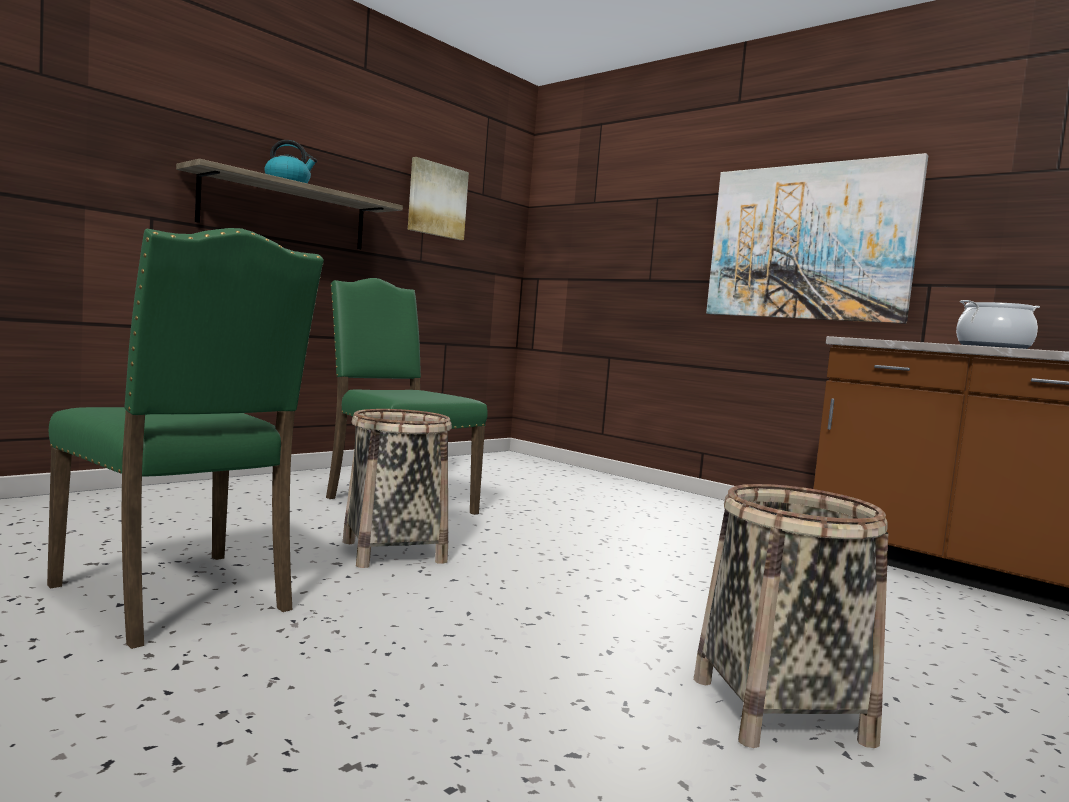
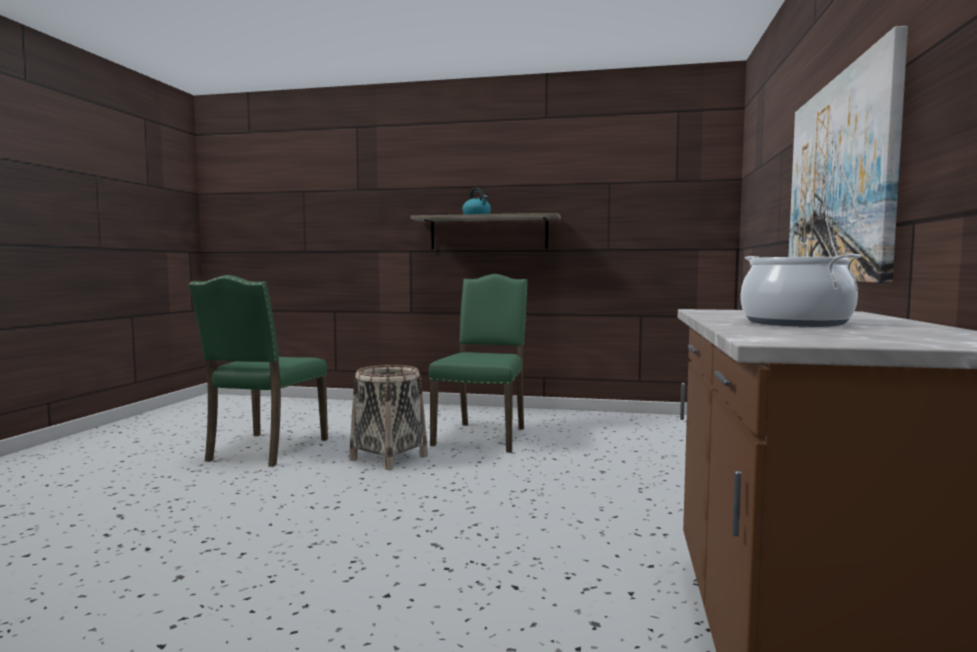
camera: 60 degrees right, 0 degrees up
(436, 200) = (620, 197): picture -> none
(778, 710) = (237, 590): basket -> none

